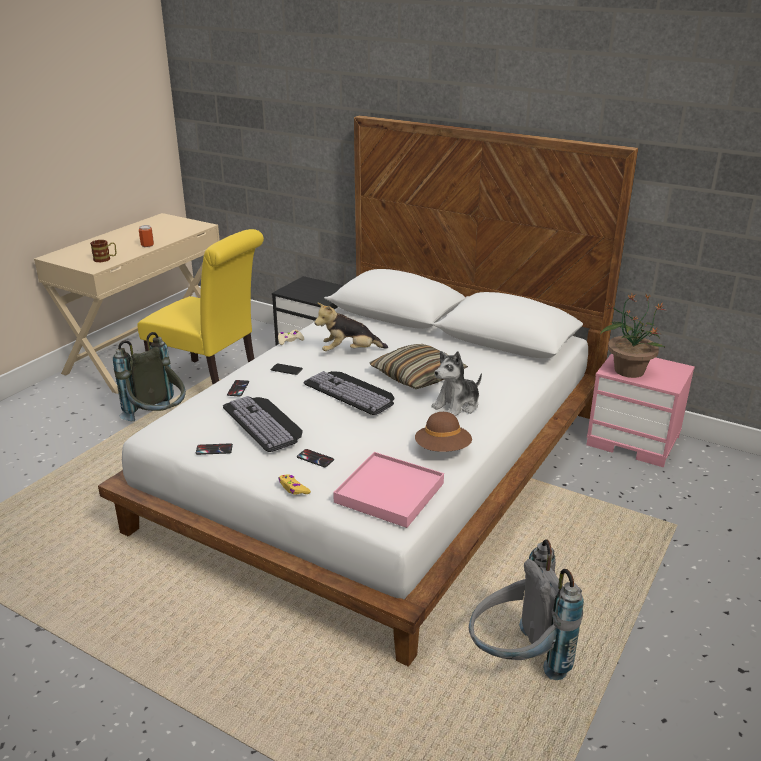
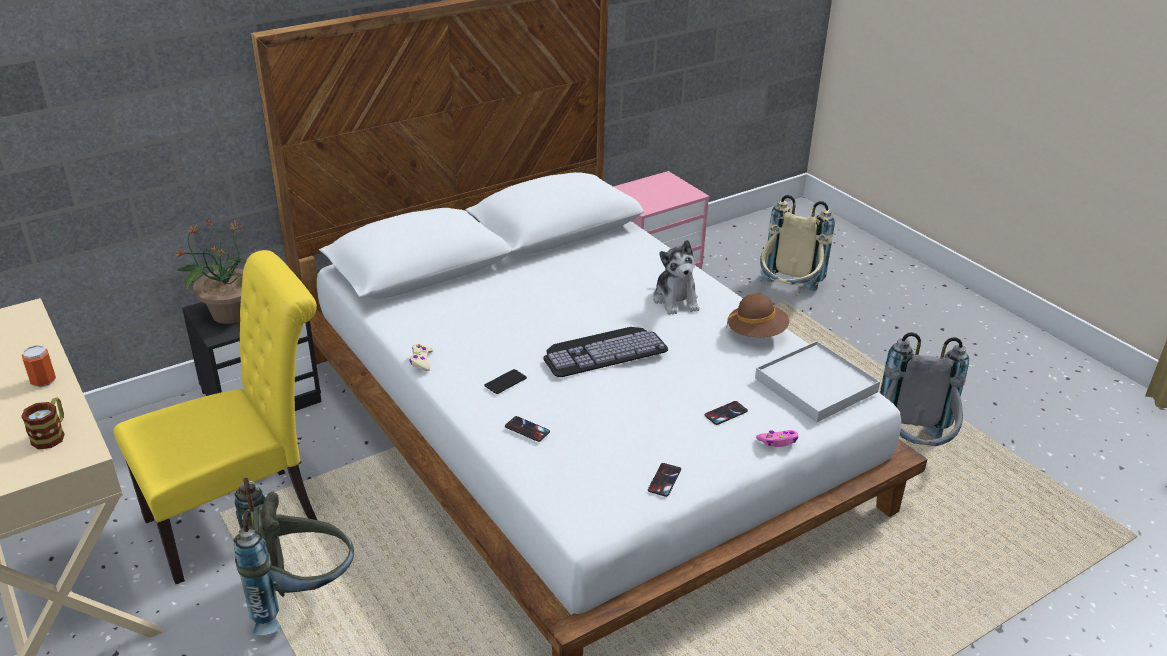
camera: 65 degrees left, 5 degrees up
(265, 422) = (634, 425): keyboard -> none
(293, 488) = (778, 441): yellow game controller -> pink game controller
(349, 352) = (496, 328): plush toy -> none
(389, 492) = (815, 385): pink tray -> white tray
(417, 376) = (595, 302): pillow -> none
(628, 370) = (650, 200): potted plant -> potted plant (229, 313)
(691, 525) = (787, 294): none -> beige backpack

